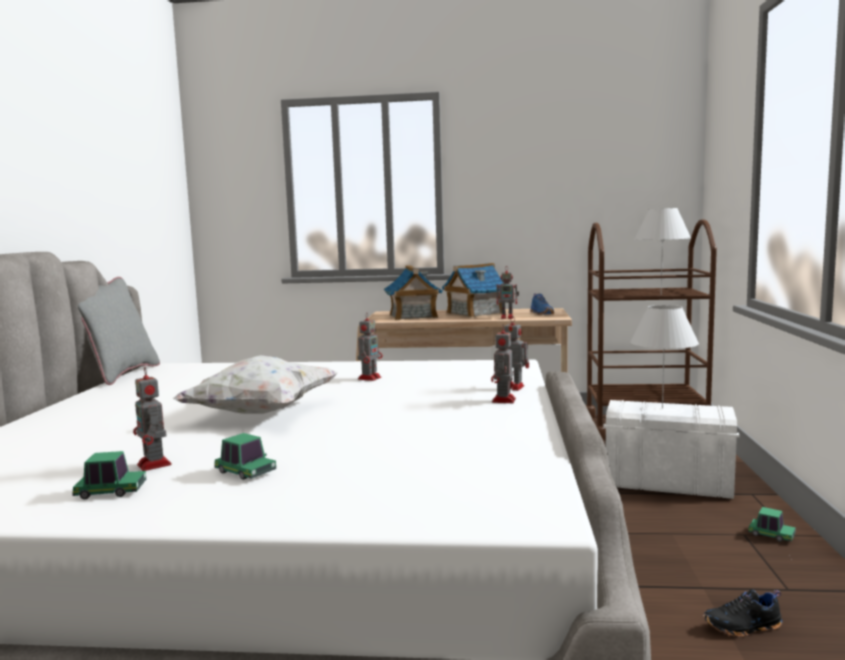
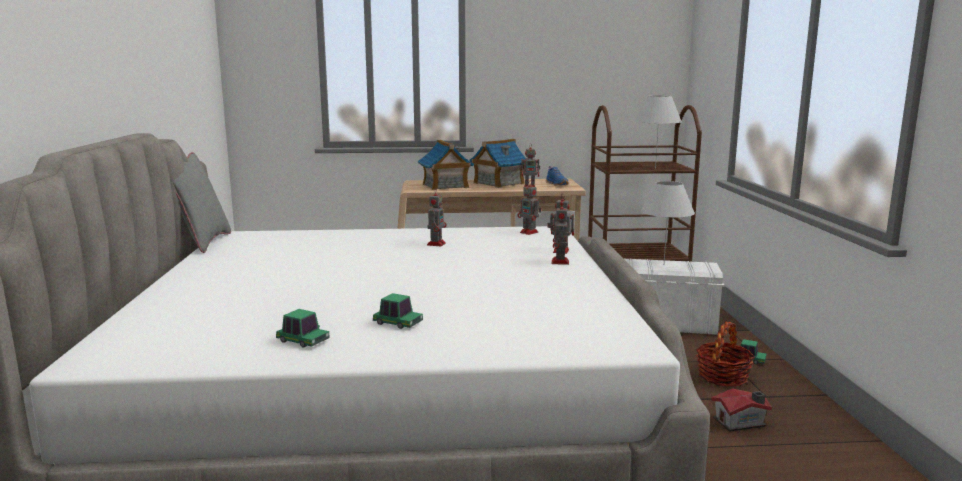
camera: 10 degrees left, 5 degrees up
(110, 492) = (302, 341): toy car -> toy car turned 45 degrees clockwise
(154, 465) = (318, 320): toy robot -> toy robot (529, 232)
(261, 413) = (368, 276): white pillow -> none
(730, 557) = (722, 376): none -> basket
(743, 627) = (741, 423): black shoe -> toy house

